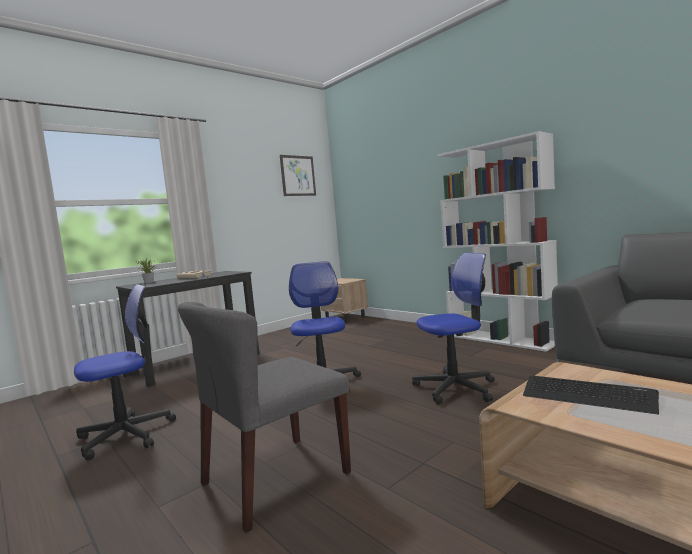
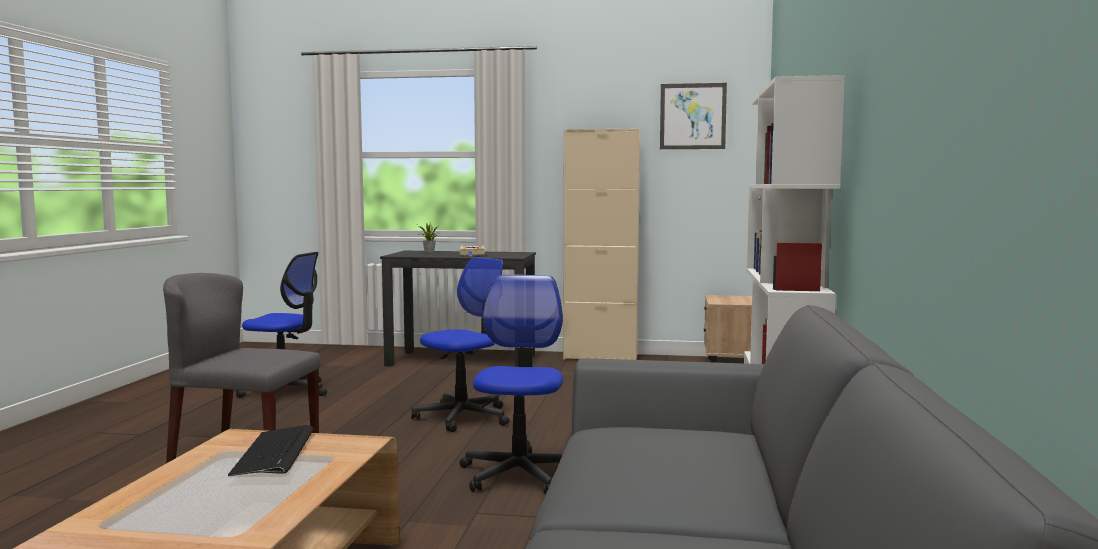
camera: 50 degrees right, 0 degrees up
(274, 334) = (600, 357): none -> beige cabinet
(455, 388) = (519, 474): office chair -> office chair turned 120 degrees counterclockwise

